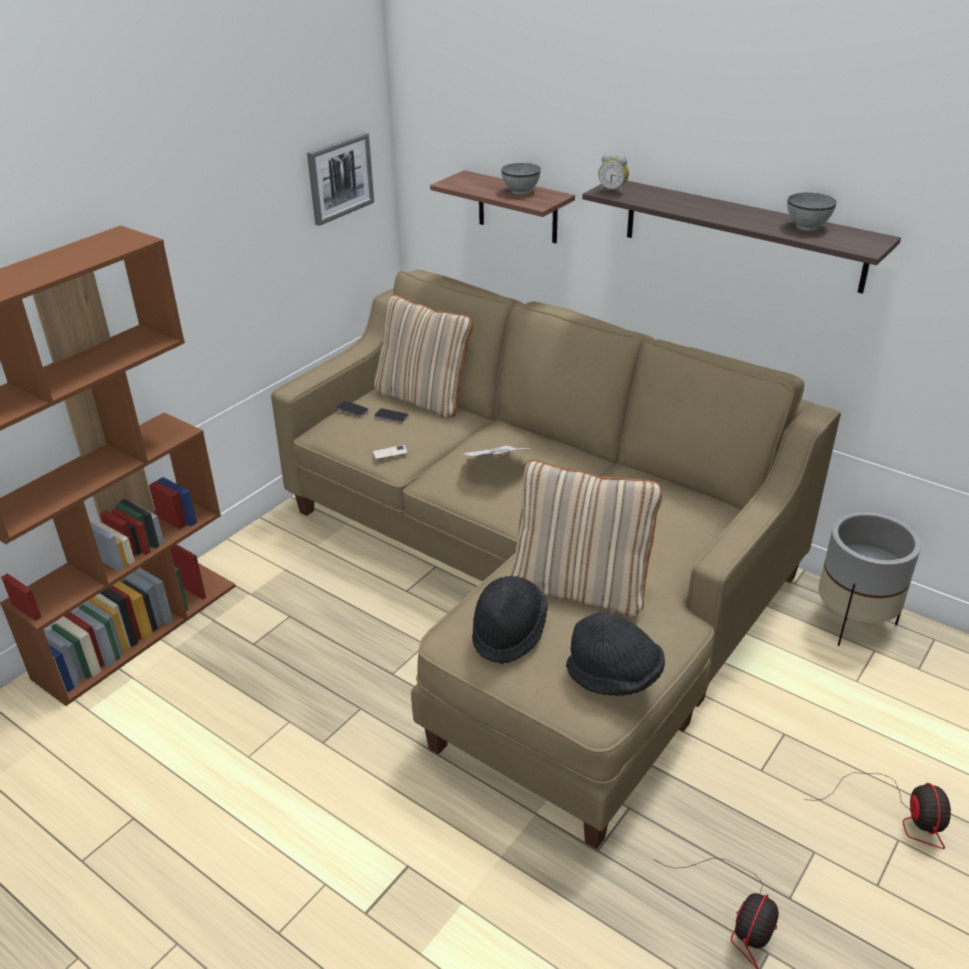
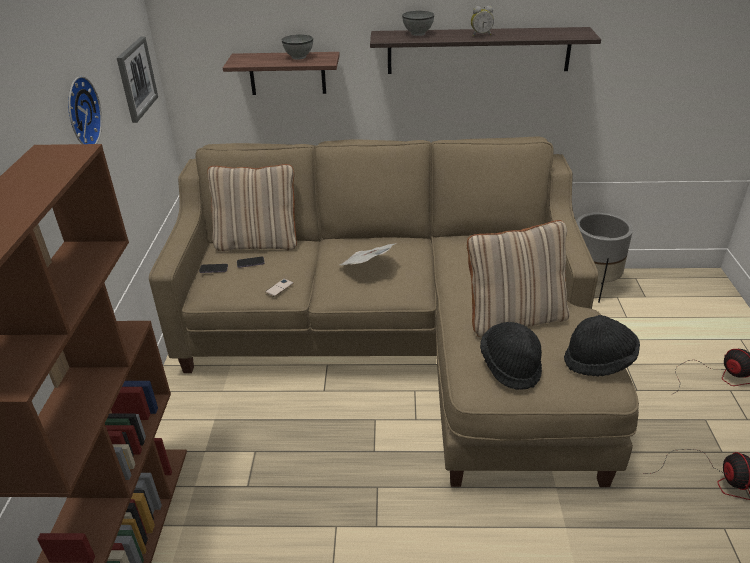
camera: 35 degrees left, 0 degrees up
(219, 203) = (80, 112): none -> wall clock
(613, 191) = (387, 37): alarm clock -> alarm clock (481, 35)
(807, 227) = (535, 32): grey bowl -> grey bowl (418, 33)

